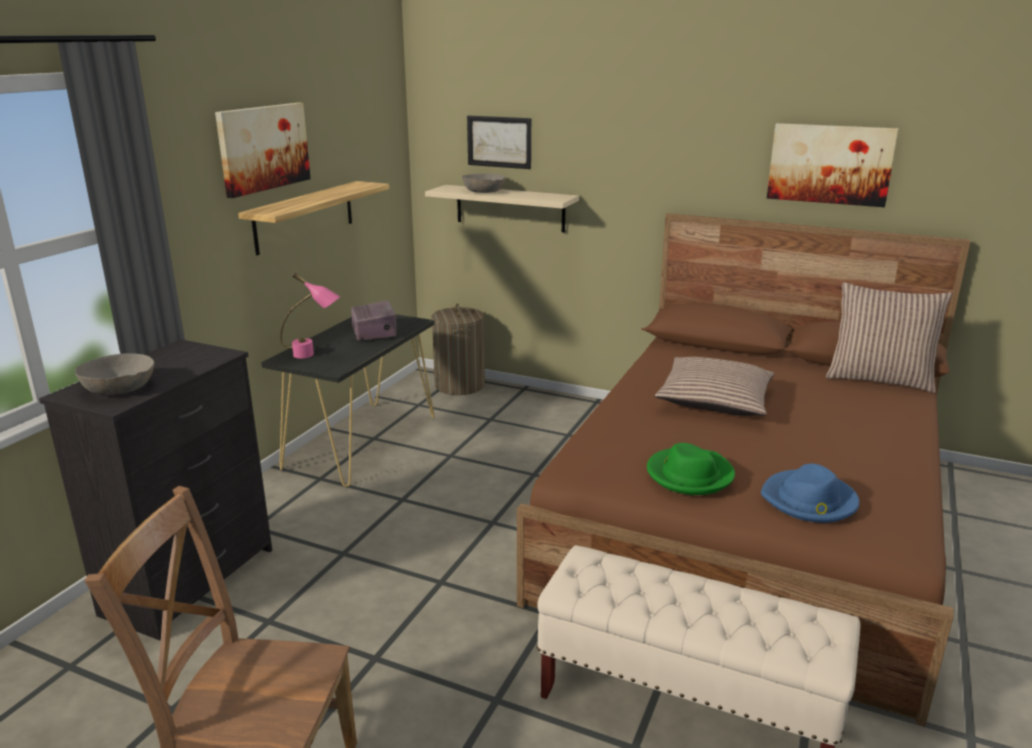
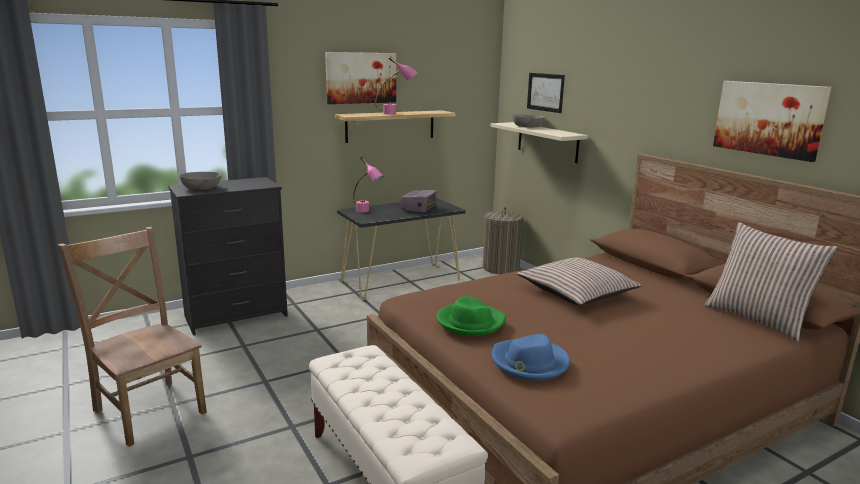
camera: 35 degrees right, 5 degrees down
(323, 198) = (396, 113): none -> pink table lamp

